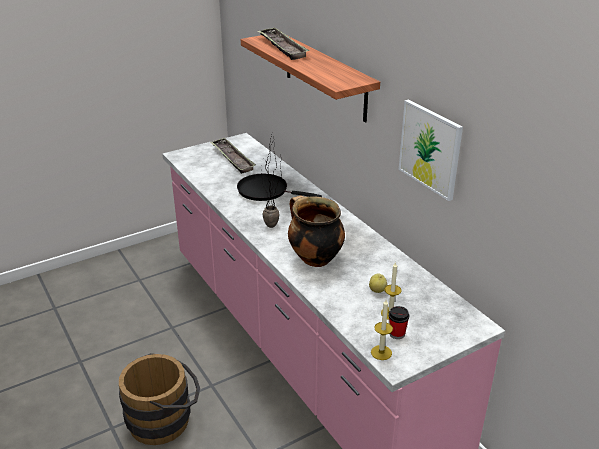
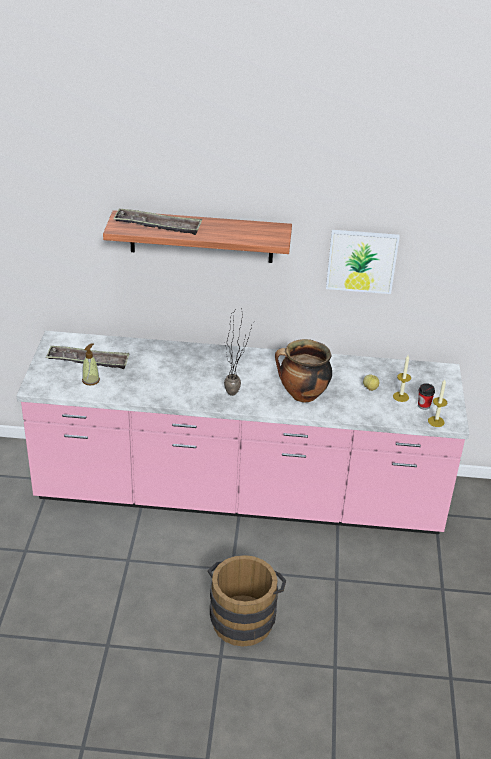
camera: 55 degrees left, 5 degrees up
(211, 168) = (91, 380): none -> soap dispenser
(266, 191) = (173, 370): black frying pan -> none

